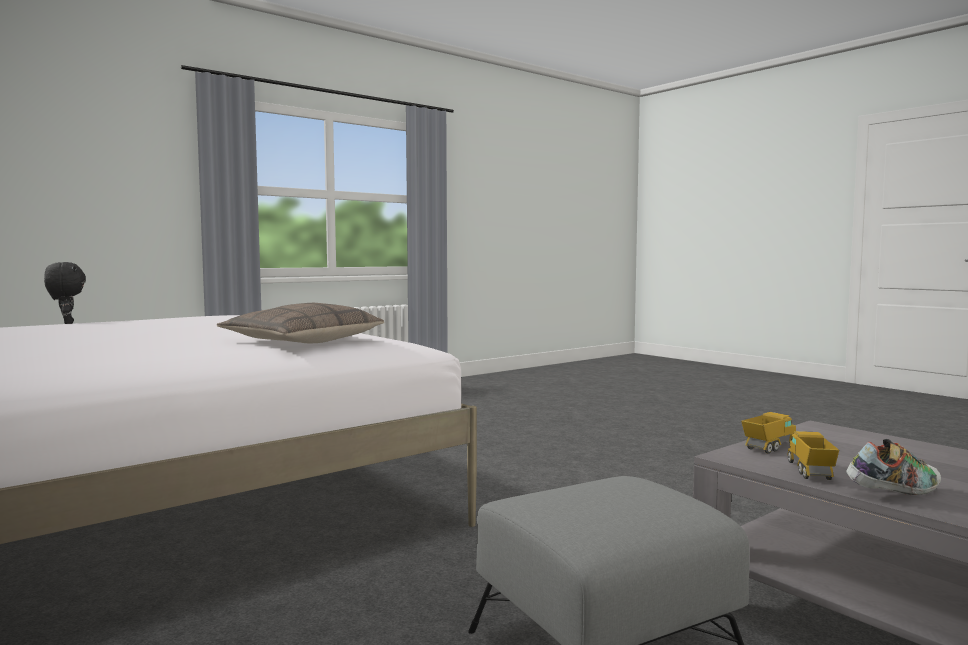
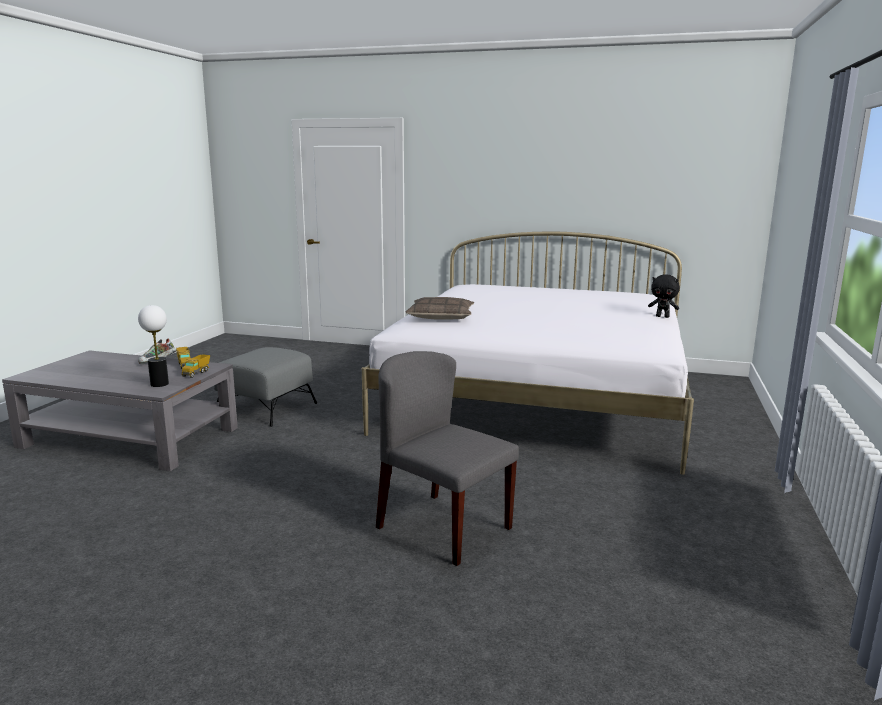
camera: 145 degrees right, 10 degrees up
(521, 439) = (442, 527): none -> grey chair
(834, 439) = (159, 384): none -> table lamp

